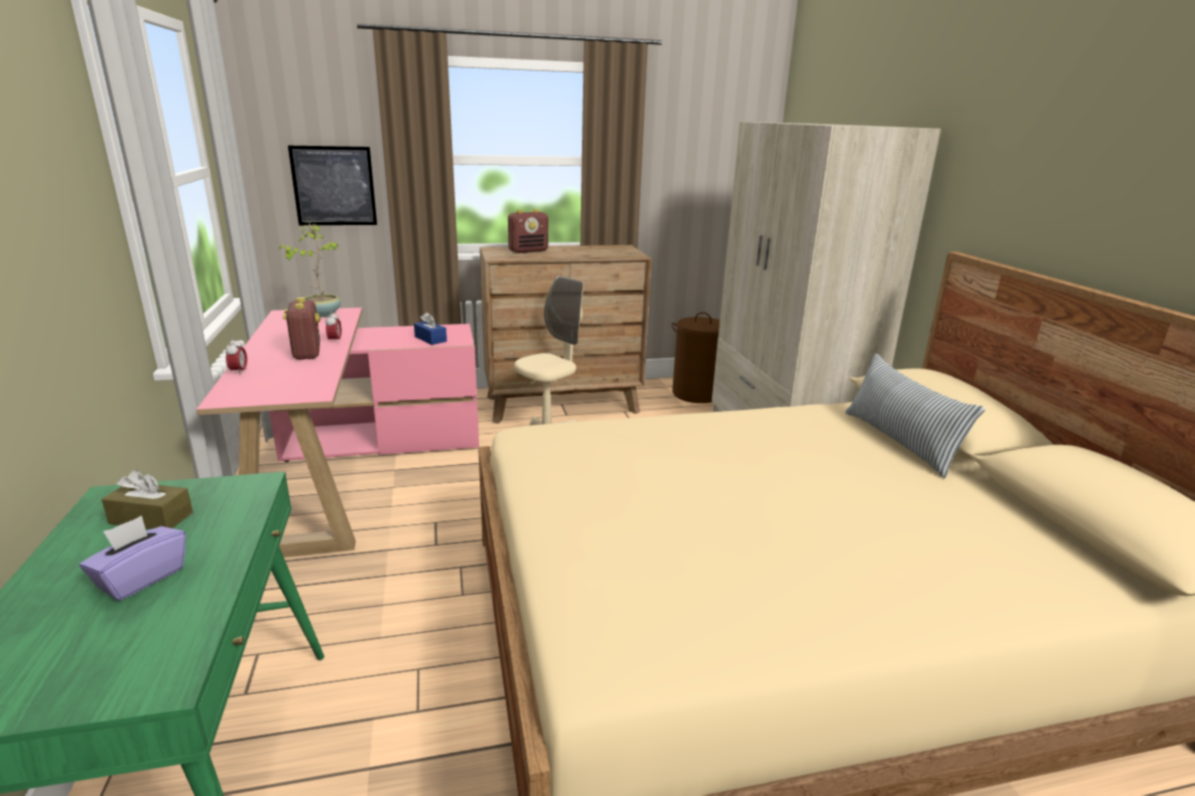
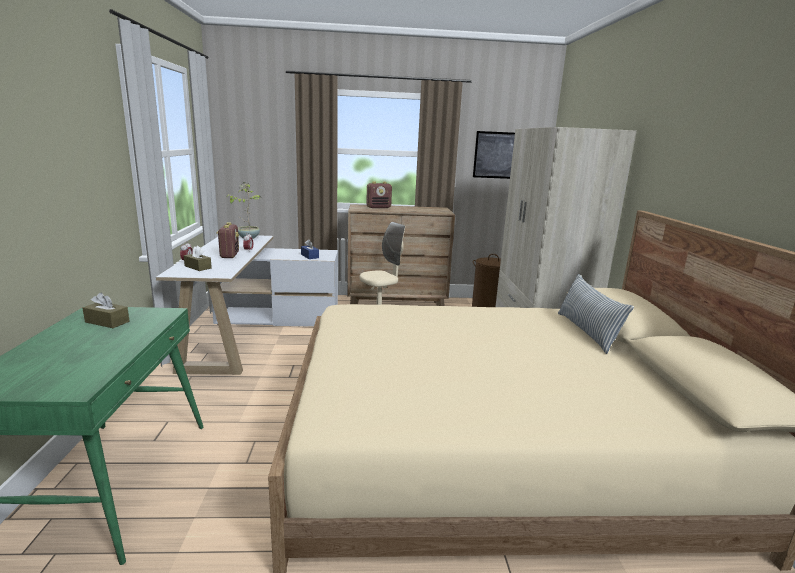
camera: 10 degrees right, 5 degrees down
(141, 578) = (89, 346): purple tissue box -> none
(263, 382) = (198, 267): none -> brown tissue box
(334, 186) = (267, 164): picture -> picture (496, 155)
(351, 469) = (254, 332): pink desk -> white desk

